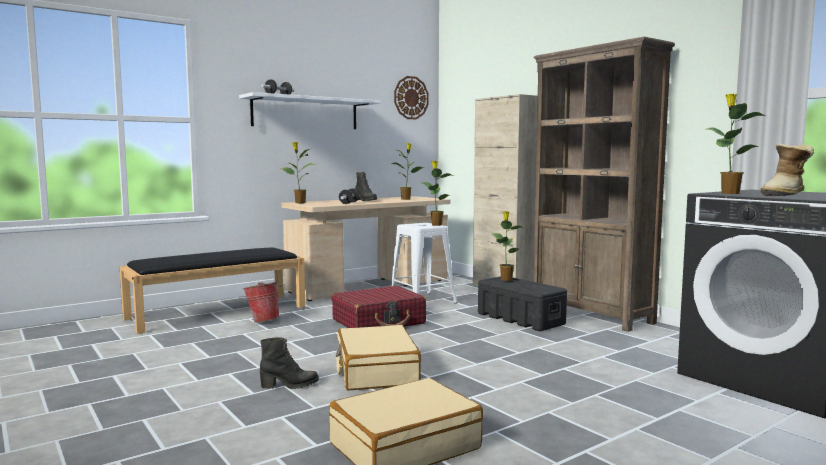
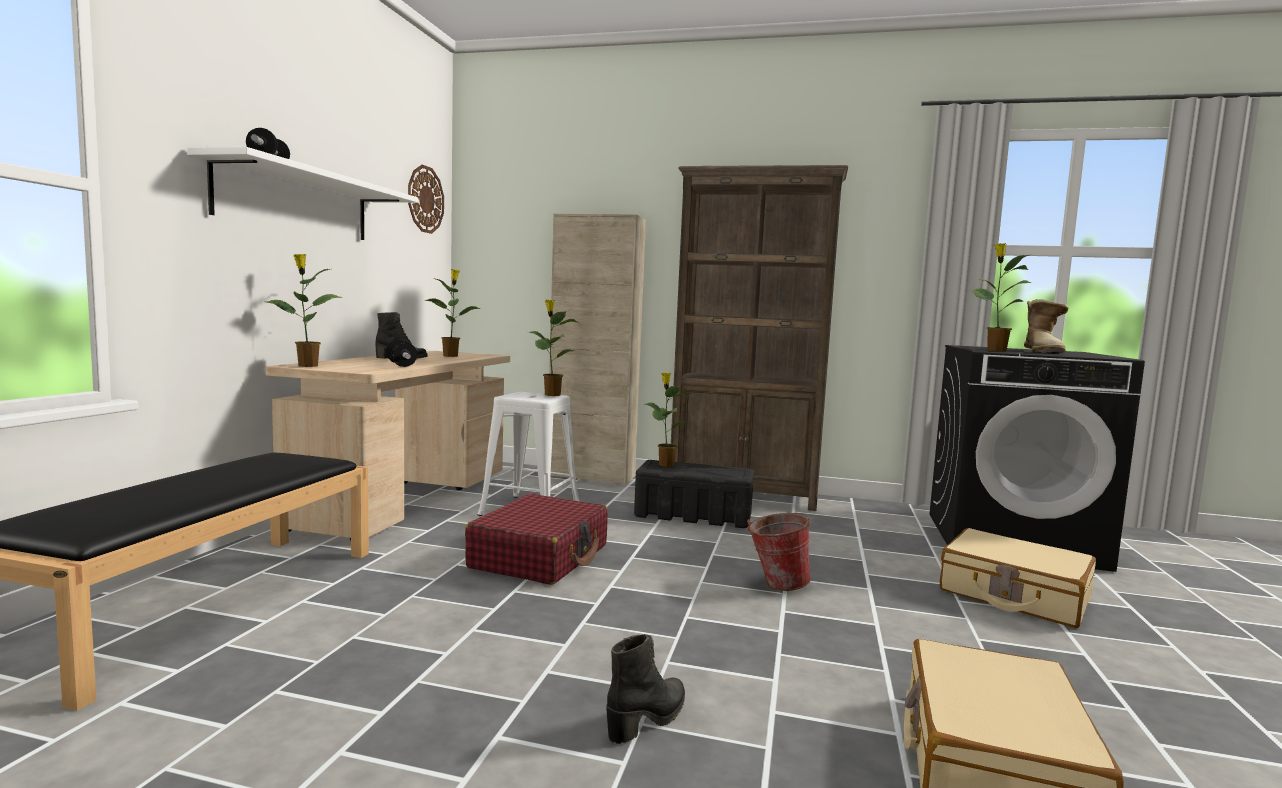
camera: 40 degrees left, 0 degrees up
(263, 321) = (343, 599): bucket -> bucket (776, 584)
(376, 371) = (707, 645): beige suitcase -> beige suitcase (1013, 595)

